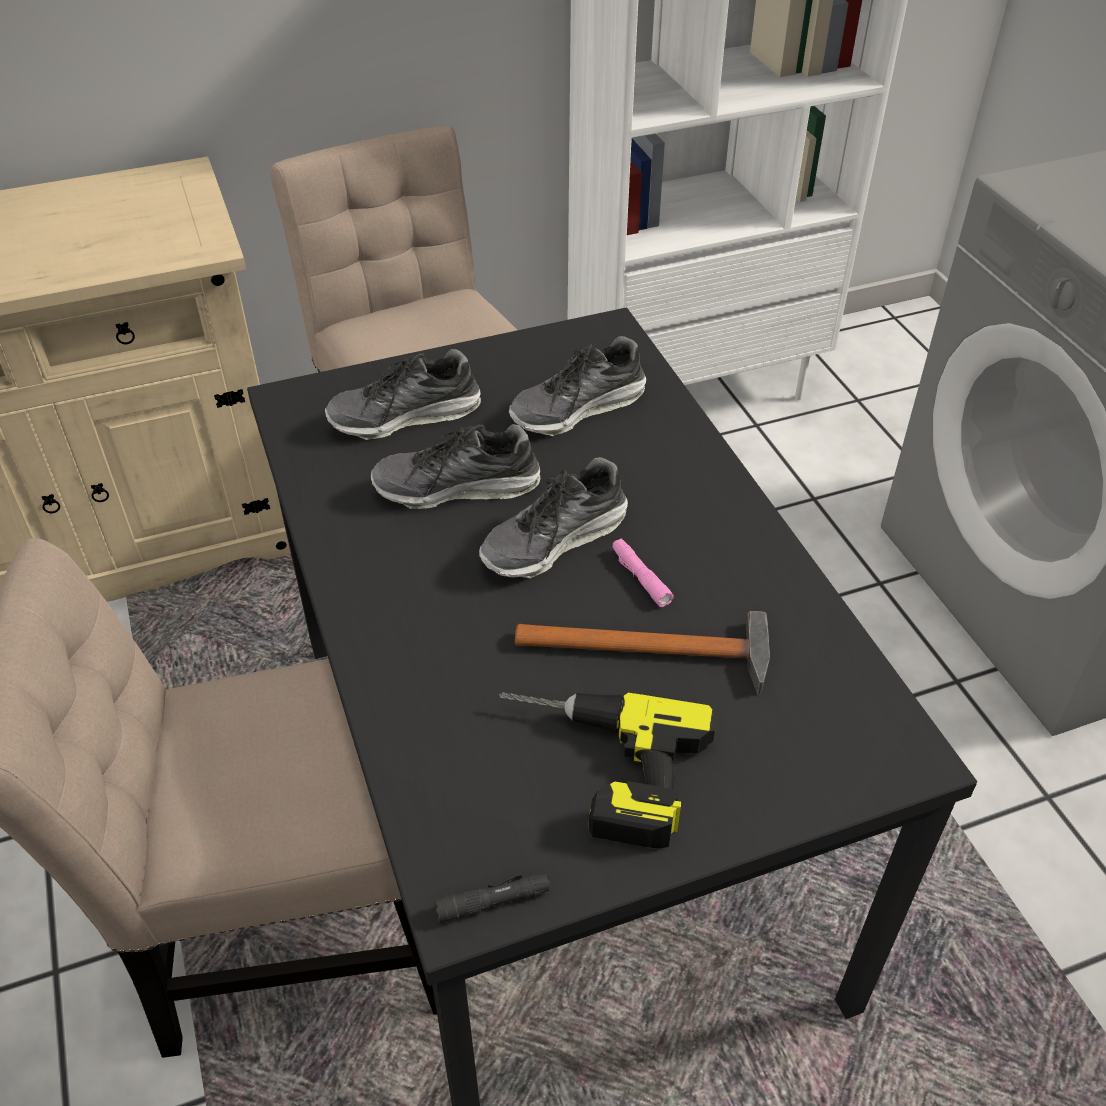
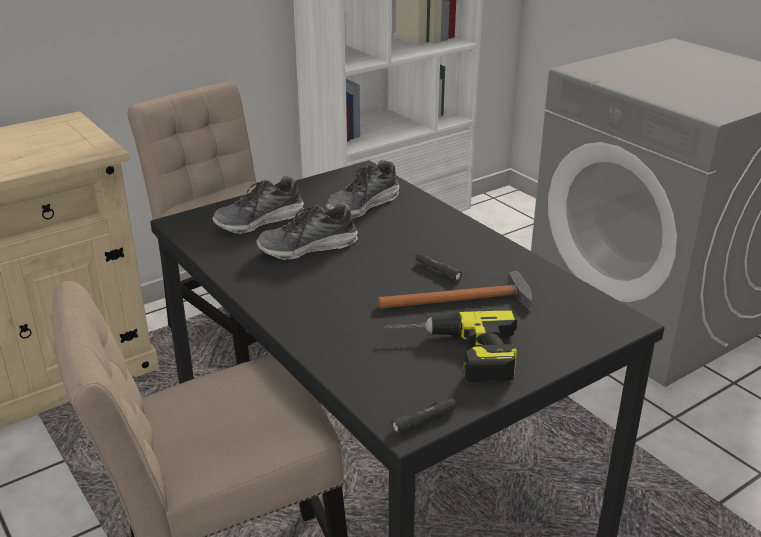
camera: 15 degrees left, 15 degrees down
(554, 540) = (379, 262): shoe -> none
(640, 577) = (437, 271): pink flashlight -> black flashlight

